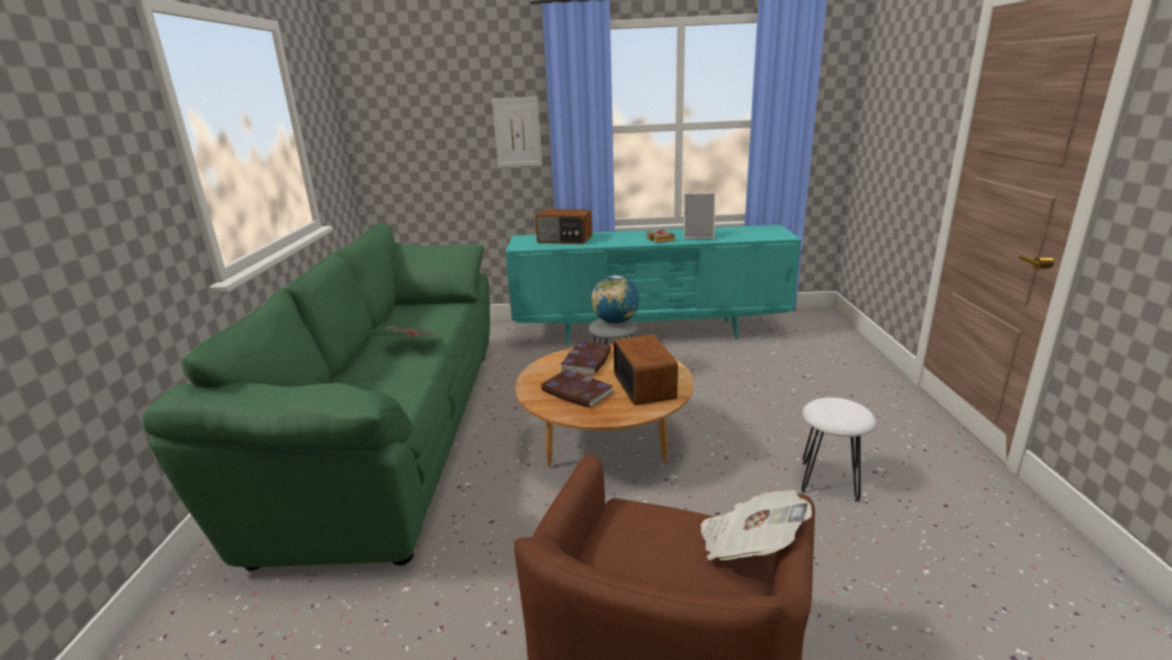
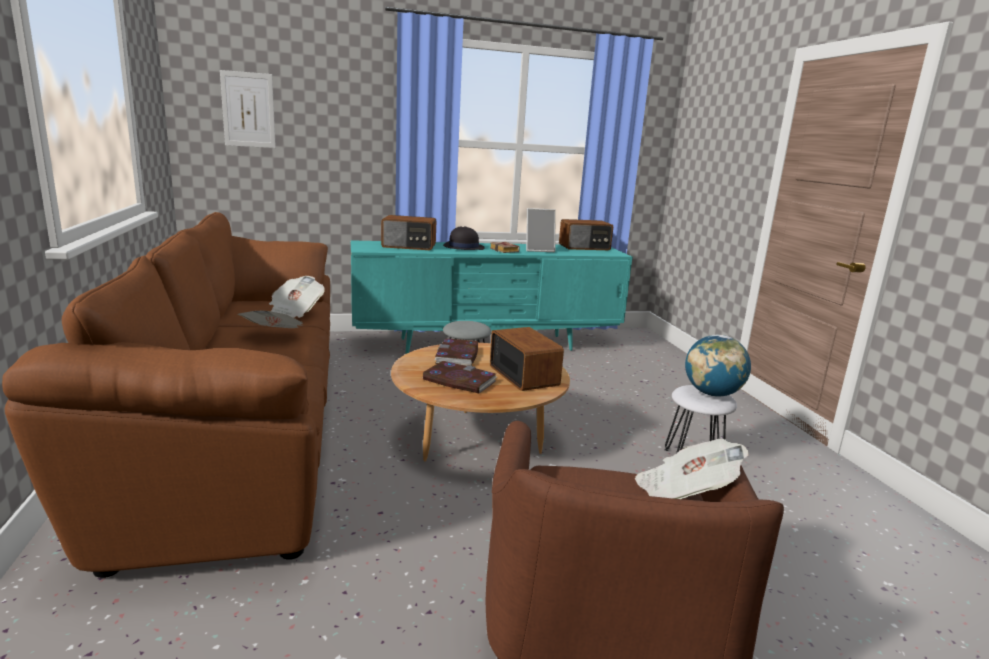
camera: 15 degrees left, 5 degrees down
(395, 434) = (242, 436): green sofa -> brown sofa
(444, 317) = (294, 313): none -> newspaper
(517, 132) = (361, 136): picture -> picture (248, 110)
(616, 321) = (470, 324): globe -> globe (712, 393)
(619, 237) = (463, 247): none -> black hat
(752, 229) = (584, 247): none -> radio

